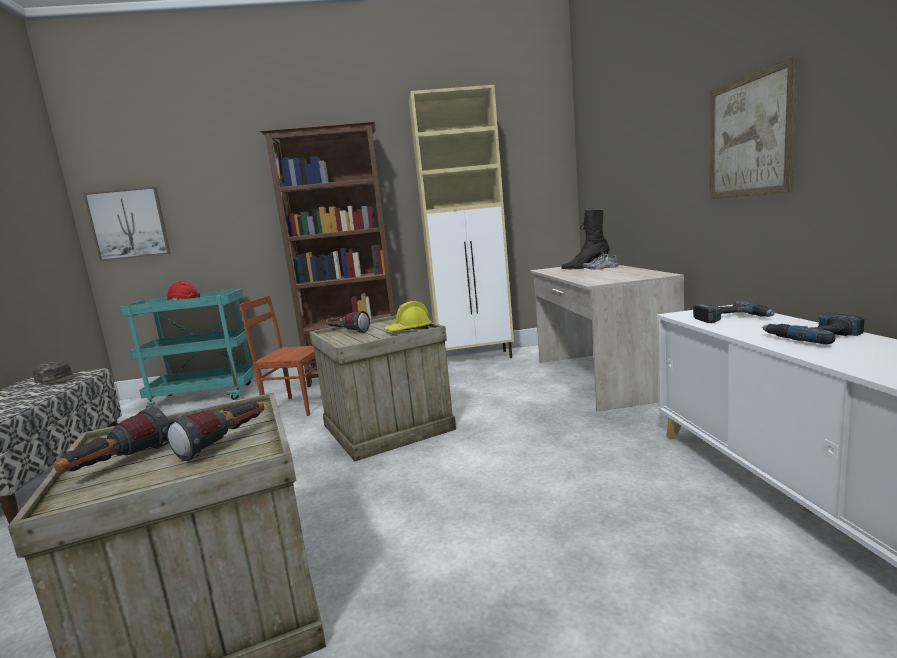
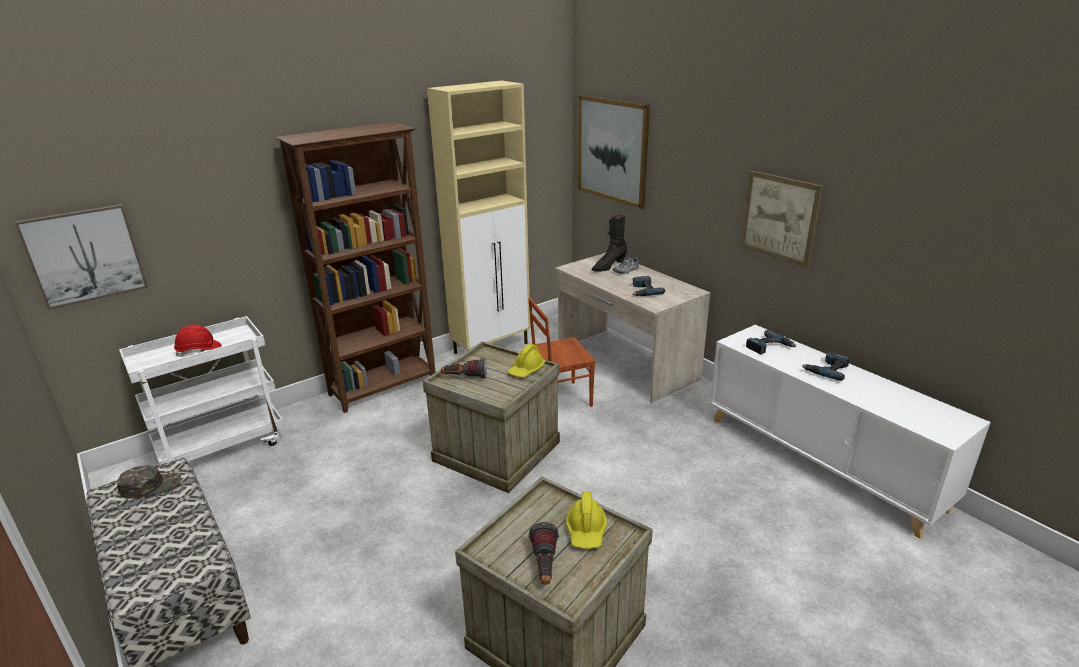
camera: 30 degrees left, 15 degrees up
(206, 396) = (223, 447): turquoise cart -> white cart
(225, 443) = (586, 530): flashlight -> yellow hard hat
(298, 406) = (368, 441): brown chair -> brown chair (561, 398)
(598, 276) = (643, 291): none -> power drill
(600, 149) = (612, 150): none -> picture

